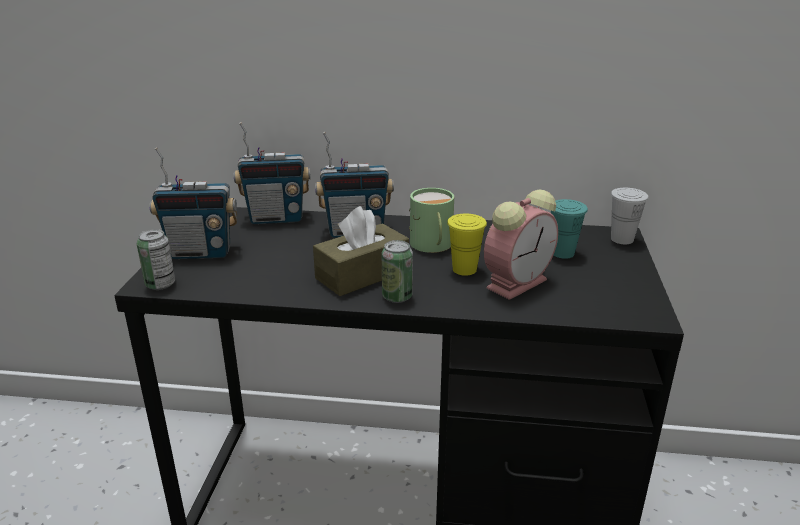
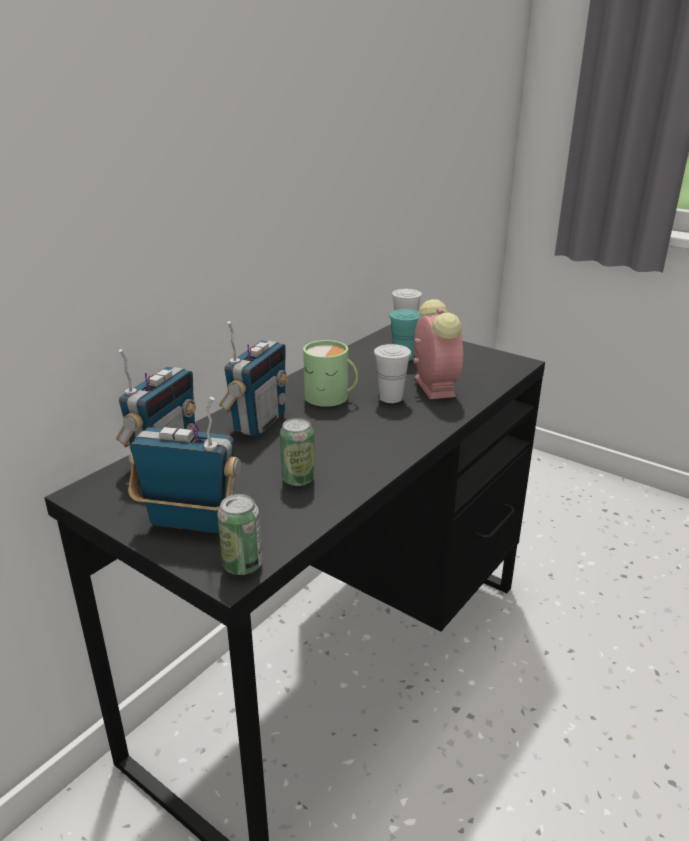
camera: 60 degrees left, 0 degrees up
(201, 253) = (191, 521): radio -> radio turned 105 degrees counterclockwise
(362, 274) = (351, 442): brown tissue box -> none
(397, 297) = (409, 437): can -> can (298, 479)
(464, 269) = (390, 398): yellow cup -> white cup

